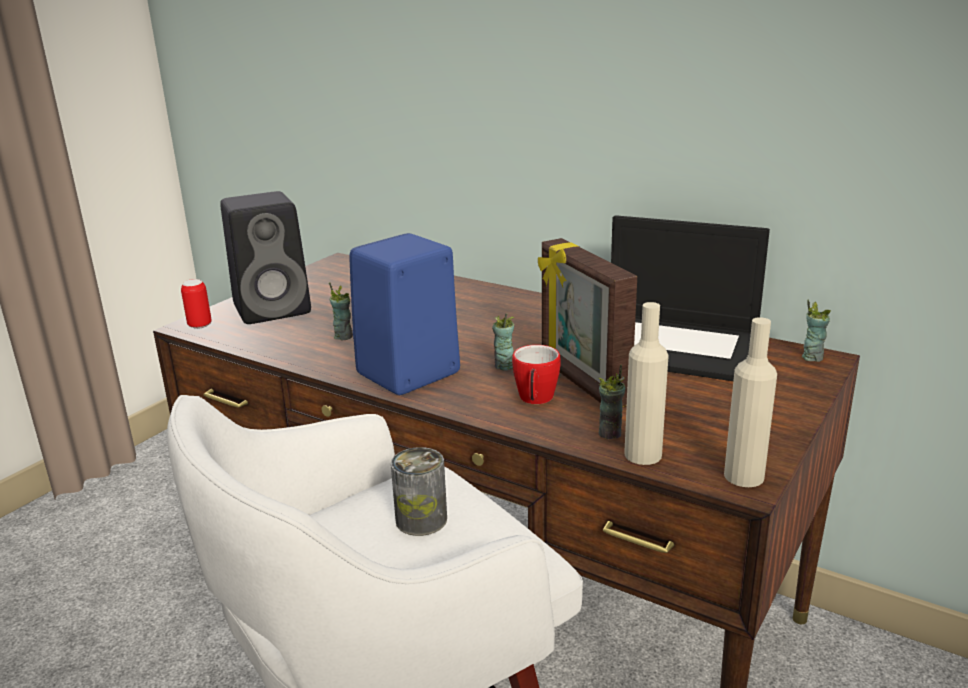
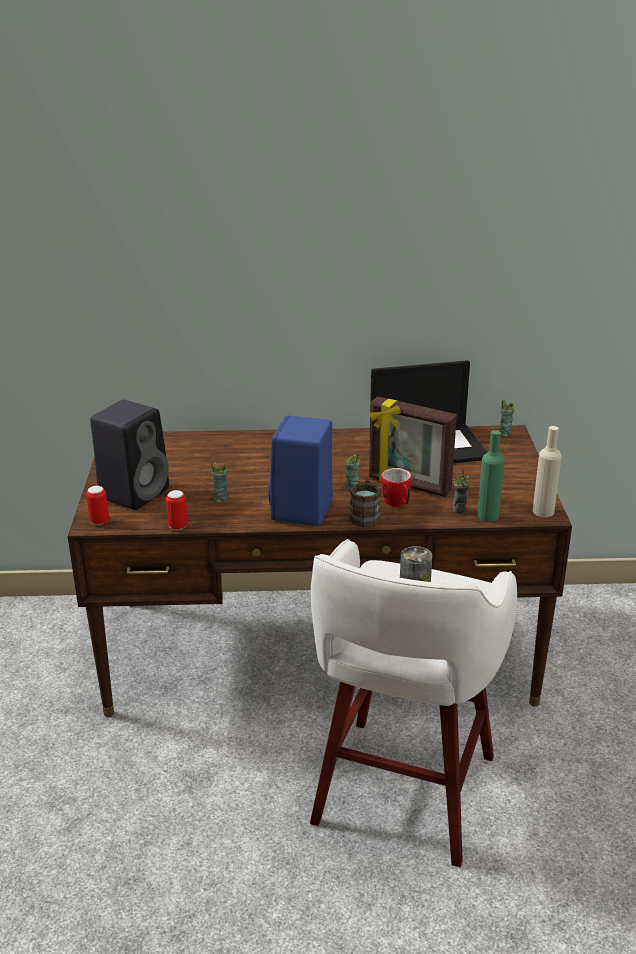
camera: 35 degrees left, 5 degrees up
(258, 351) = (178, 526): none -> can
(473, 401) = (365, 515): none -> brown mug
(643, 454) = (488, 516): beige bottle -> green bottle

